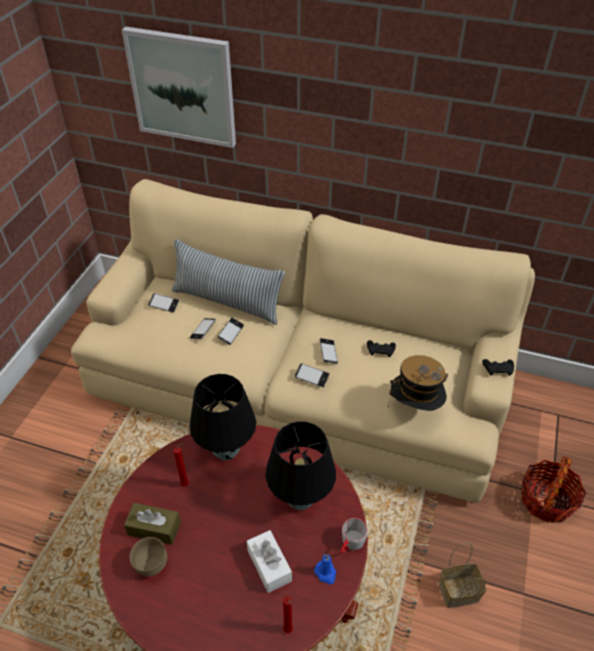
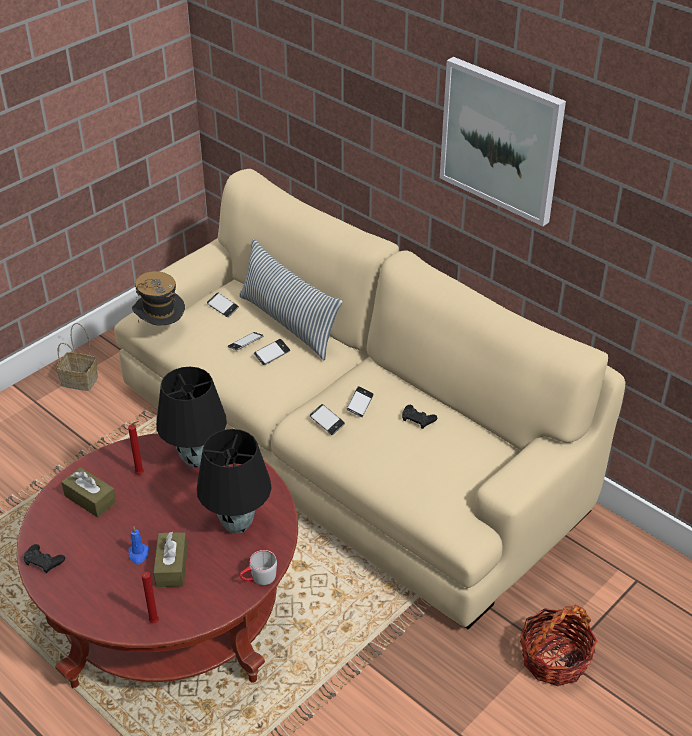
camera: 25 degrees right, 5 degrees down
(151, 565) = (70, 527): brown bowl -> none
(183, 87) = (300, 79): picture -> picture (501, 140)
(269, 565) = (171, 566): white tissue box -> brown tissue box
(326, 573) = (219, 592): blue candle -> blue candle (138, 554)
(414, 408) = (415, 486): hat -> hat (161, 330)
(459, 590) = (390, 703): basket -> basket (81, 380)
(498, 369) = (525, 474): black game controller -> black game controller (43, 561)

